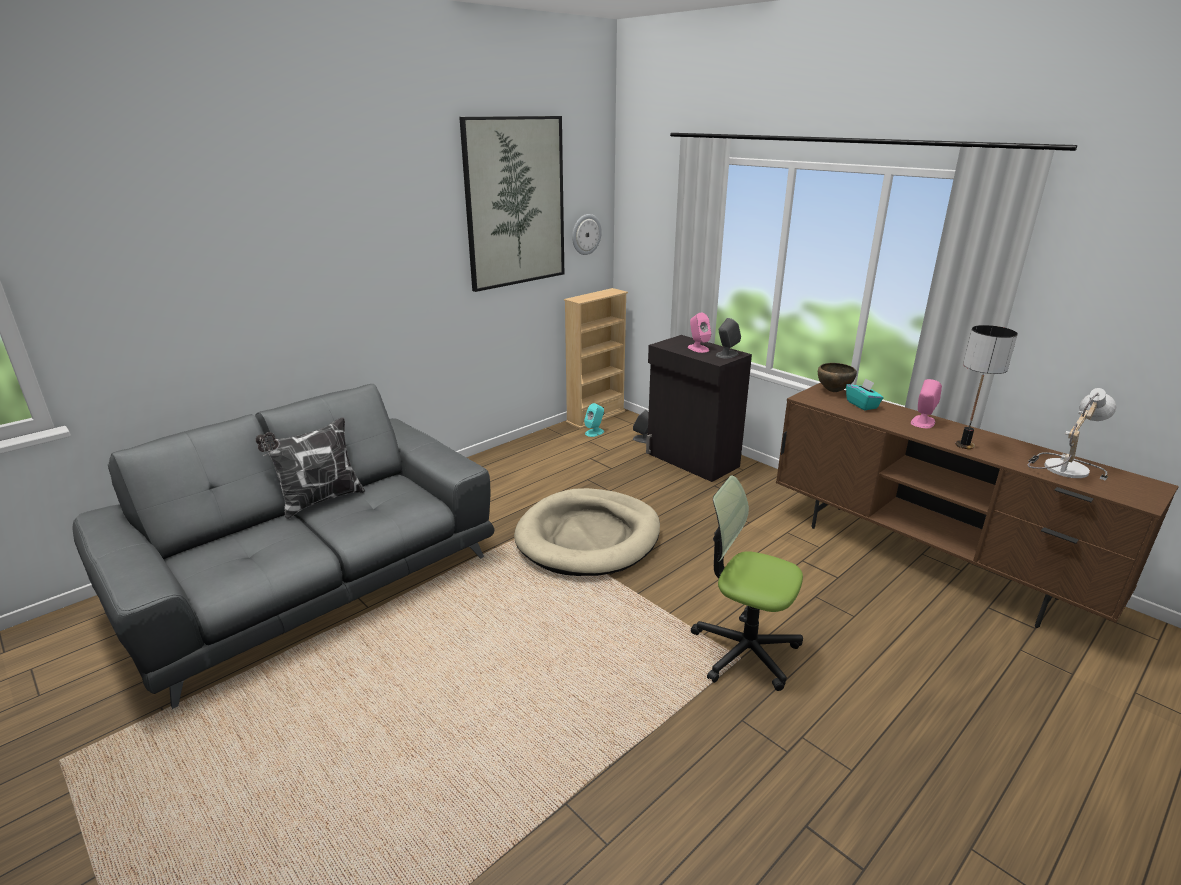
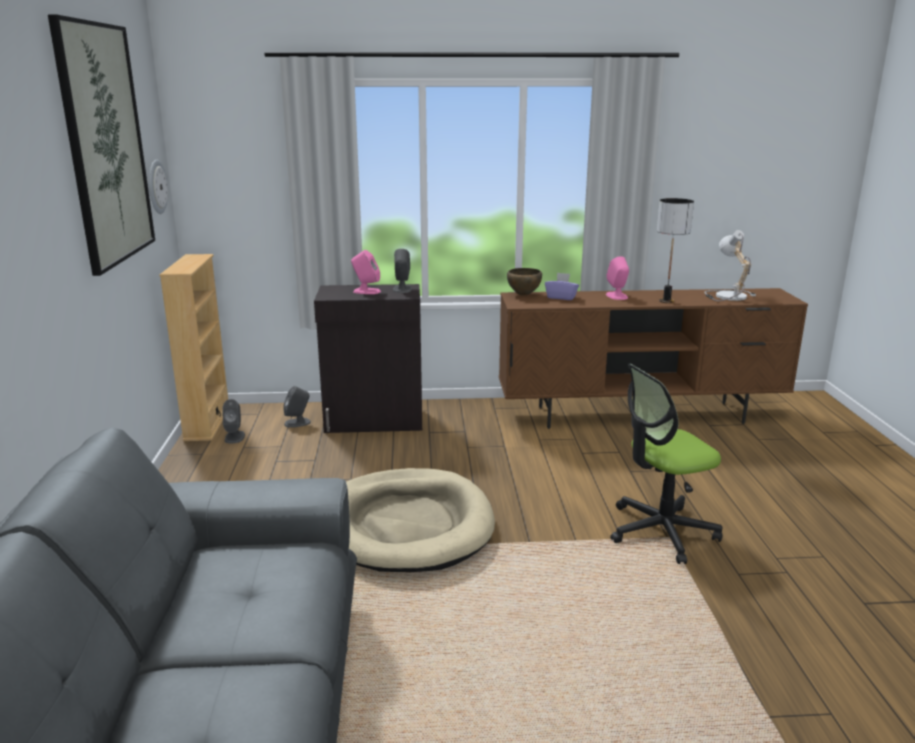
camera: 50 degrees left, 5 degrees down
(319, 500) = (163, 630): pillow -> none
(594, 432) = (234, 437): turquoise speaker -> grey speaker
(862, 405) = (561, 297): turquoise tissue box -> purple tissue box

